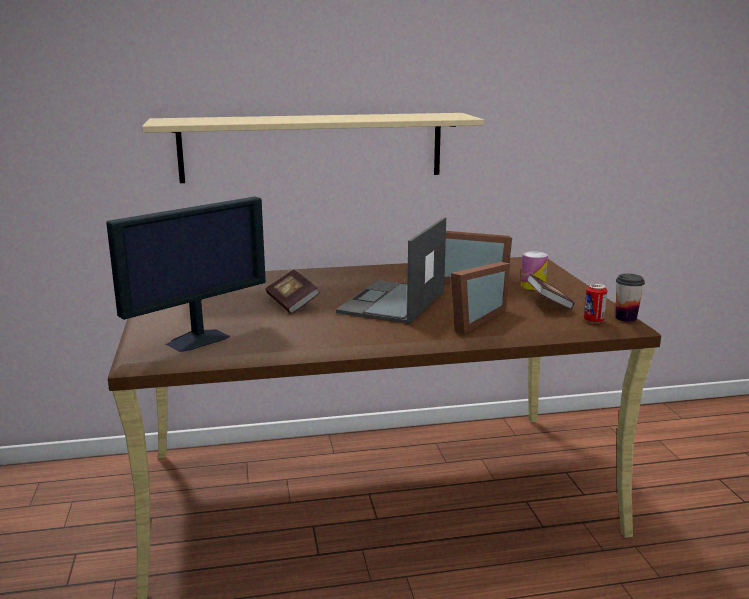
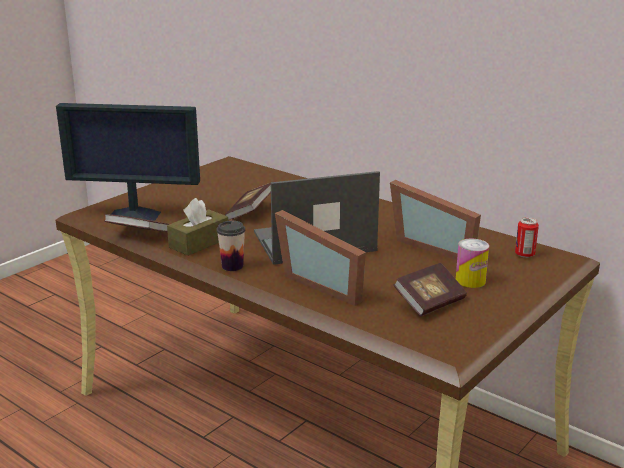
camera: 50 degrees right, 5 degrees up
(251, 350) = (139, 235): none -> book
(312, 147) = (362, 67): beige shelf -> none
(316, 334) = (199, 243): none -> brown tissue box
(471, 319) = (325, 283): picture frame -> picture frame turned 45 degrees clockwise
(593, 321) = (417, 337): can -> can (524, 254)
(626, 318) = (456, 351): cup -> cup (232, 266)

